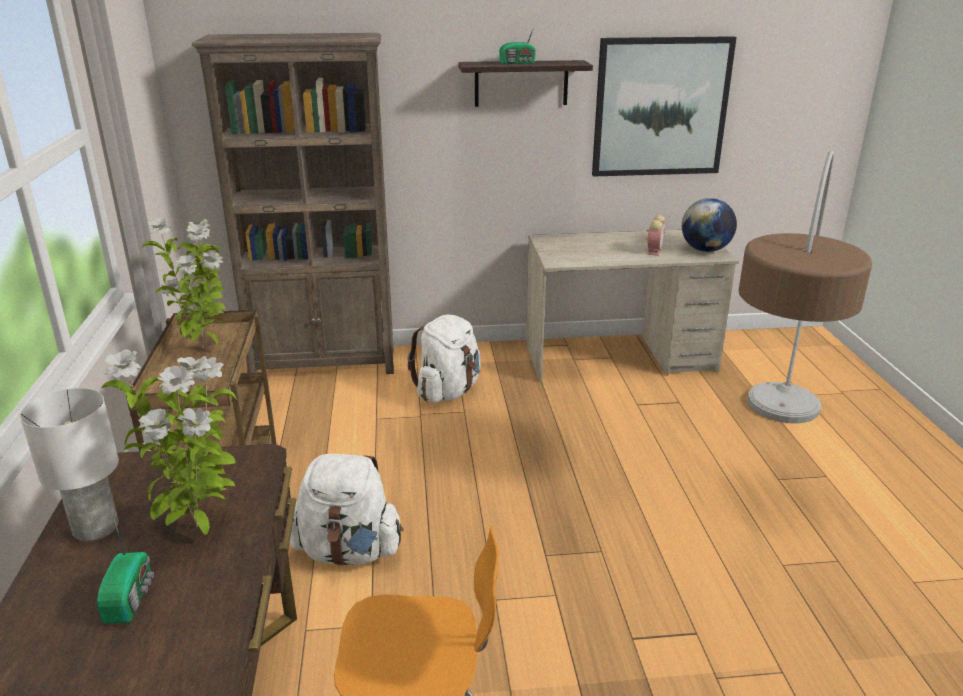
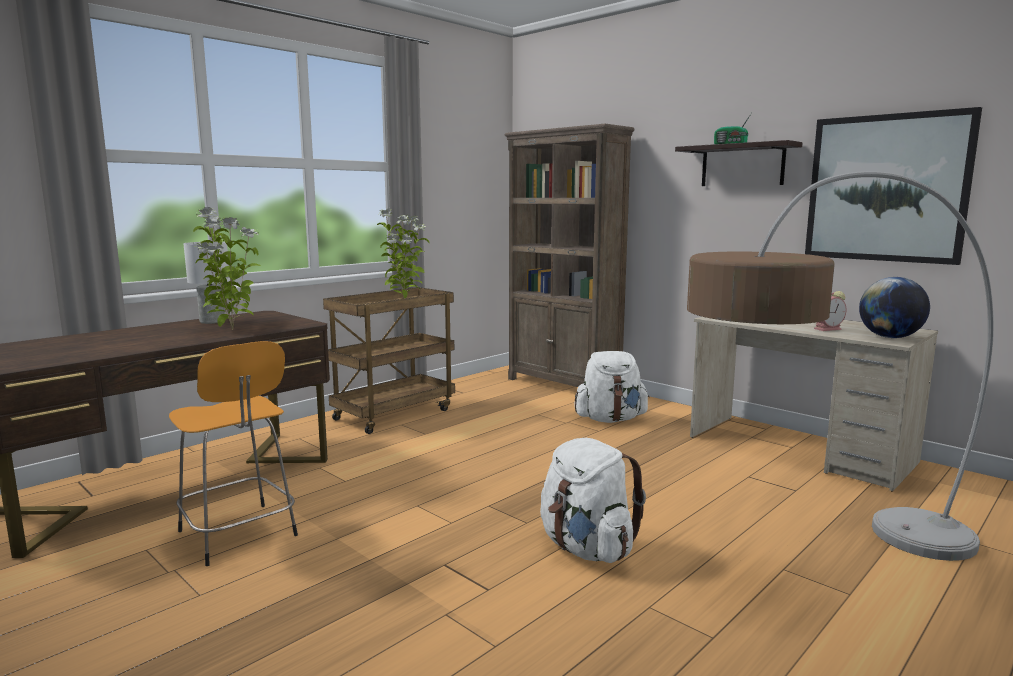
camera: 50 degrees right, 15 degrees down
(131, 596) = (166, 334): radio -> none
(348, 551) = (400, 453): white backpack -> white backpack (587, 548)

